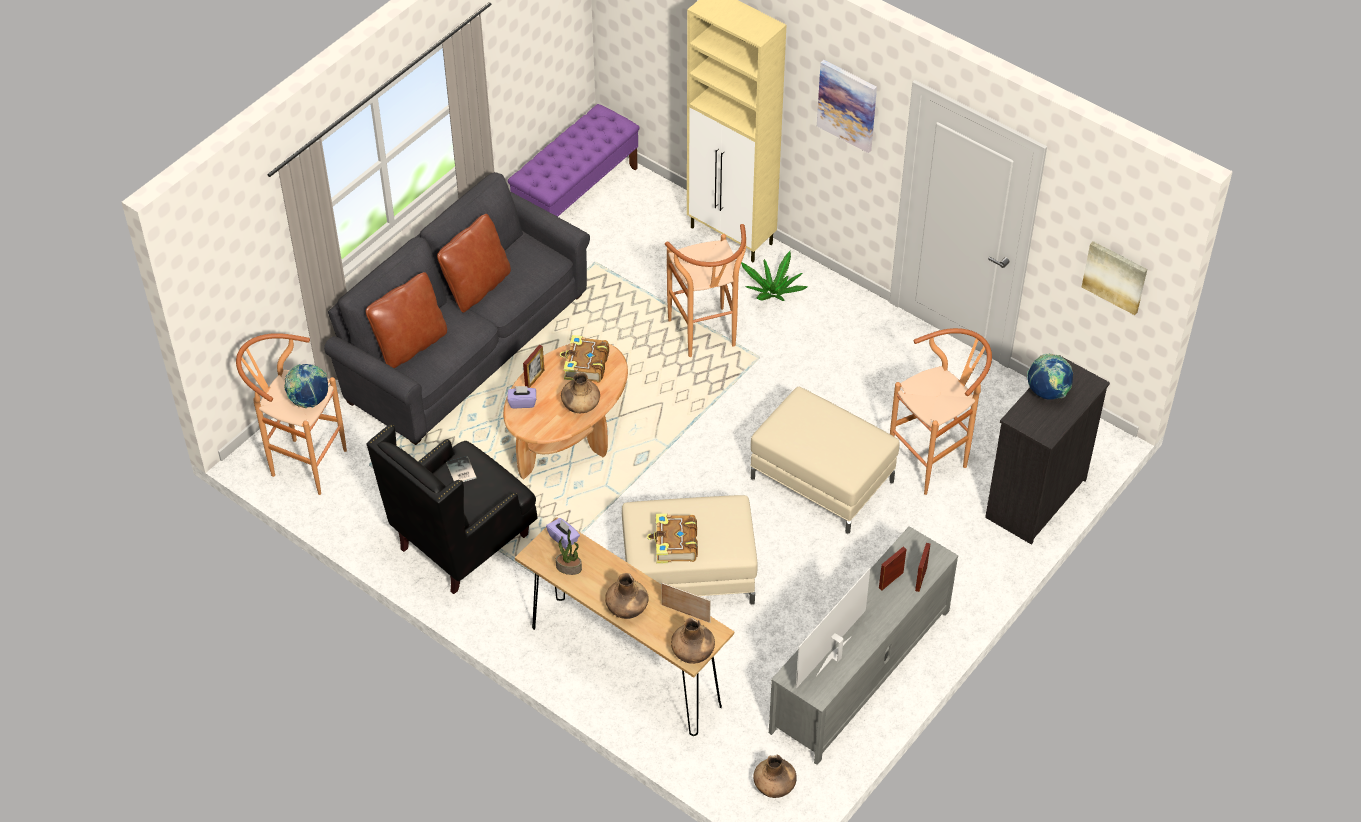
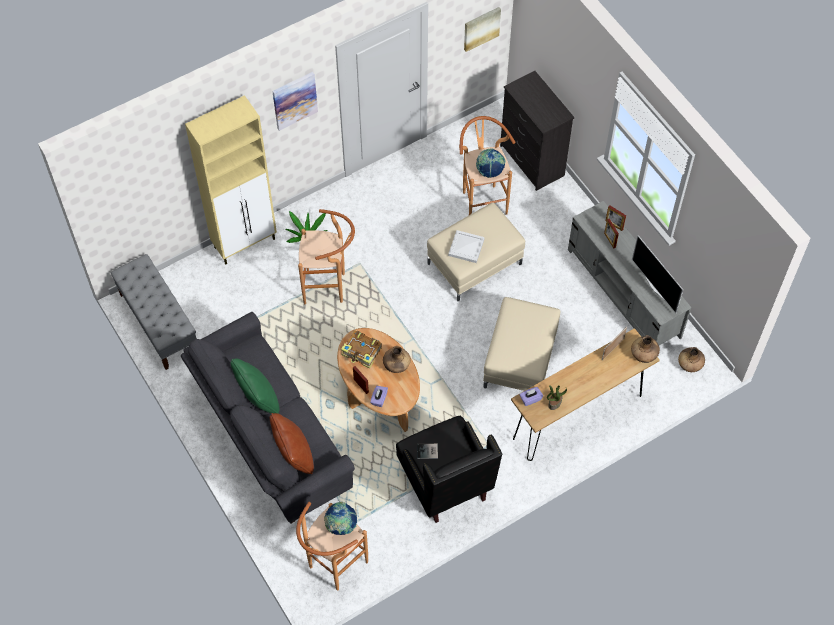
camera: 70 degrees left, 10 degrees up
(477, 287) = (257, 398): brown pillow -> green pillow
(576, 194) = (158, 323): purple bench -> grey bench
(627, 609) = (598, 380): brown vase -> none
(674, 544) = (532, 347): book -> none
(803, 428) = (467, 247): none -> white tray
(1047, 392) = (531, 102): globe -> globe (490, 171)

